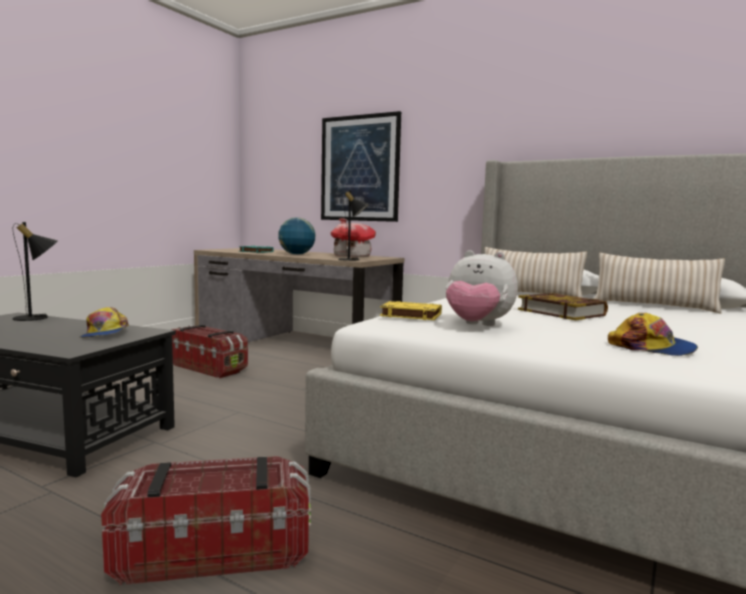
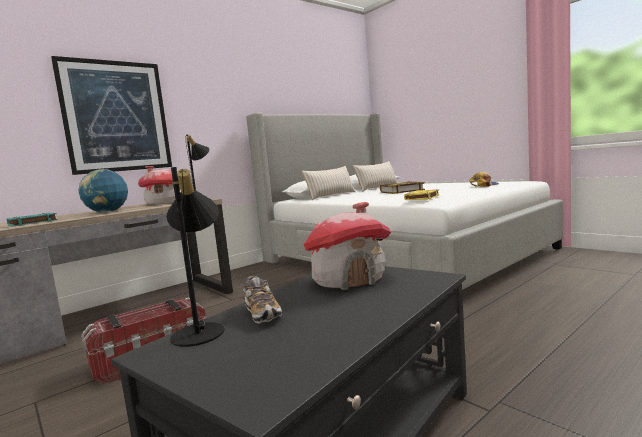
camera: 70 degrees left, 0 degrees up
(49, 323) = (262, 313): none -> shoe
(105, 333) = (349, 279): cap -> toy house
(213, 551) = (557, 328): storage box -> none
(477, 325) = (445, 194): plush toy -> none

